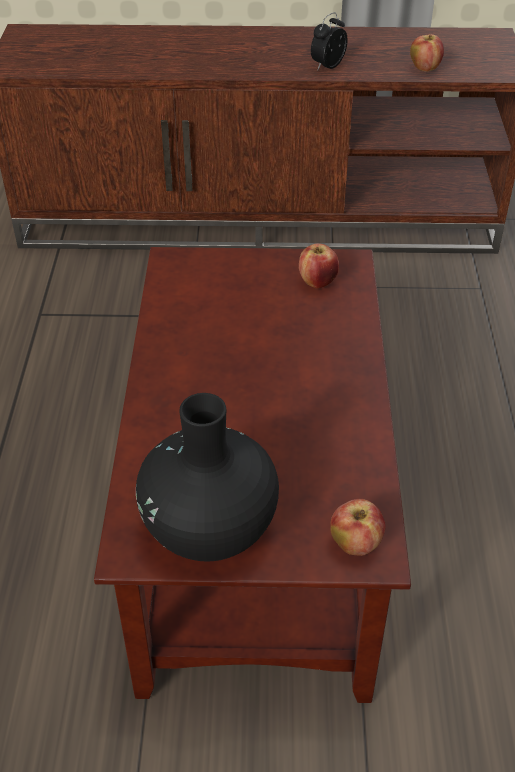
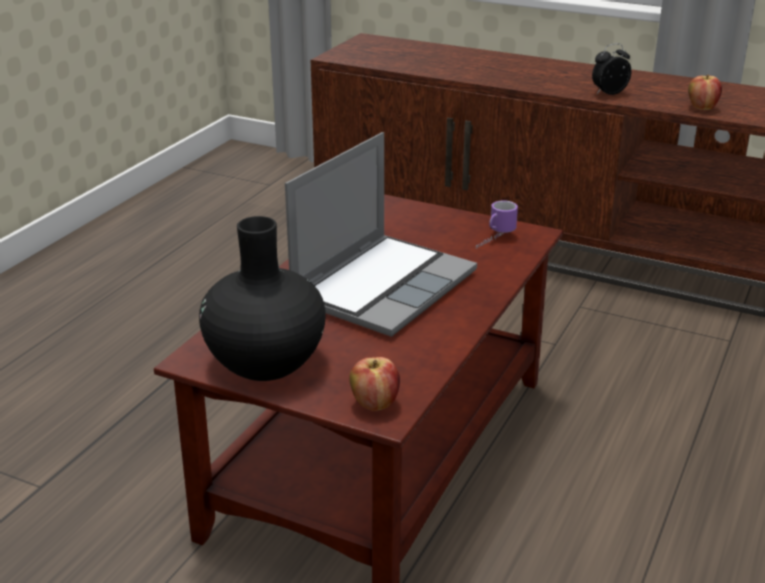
camera: 25 degrees right, 15 degrees down
(255, 379) = (383, 286): none -> laptop
(317, 282) = (493, 240): apple -> mug

